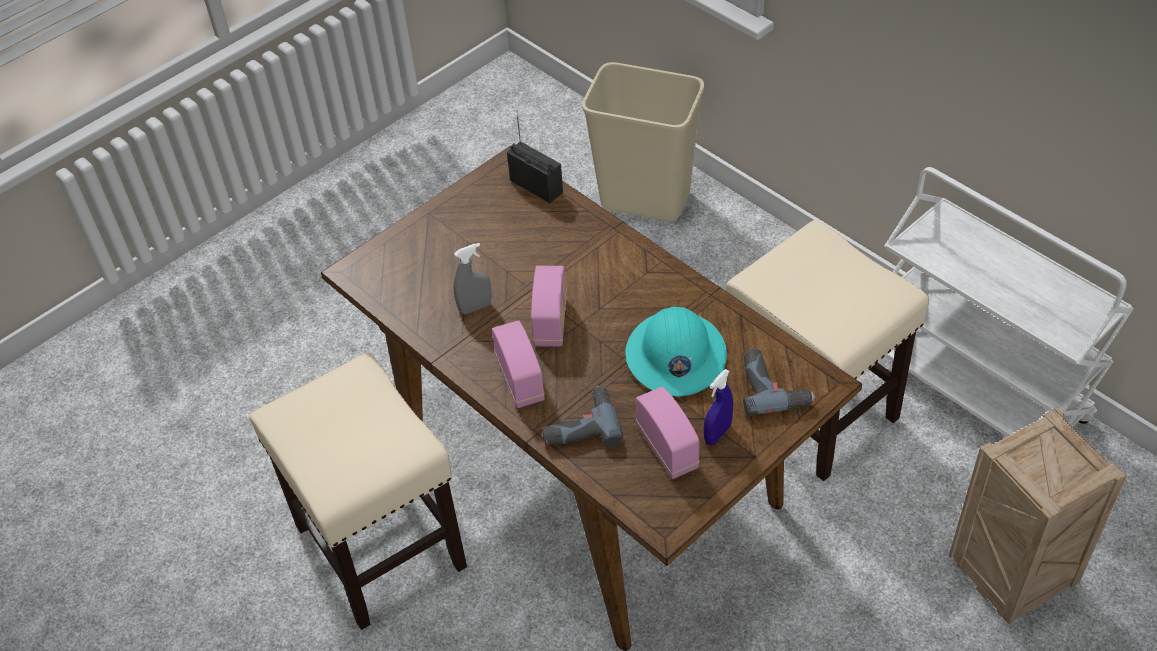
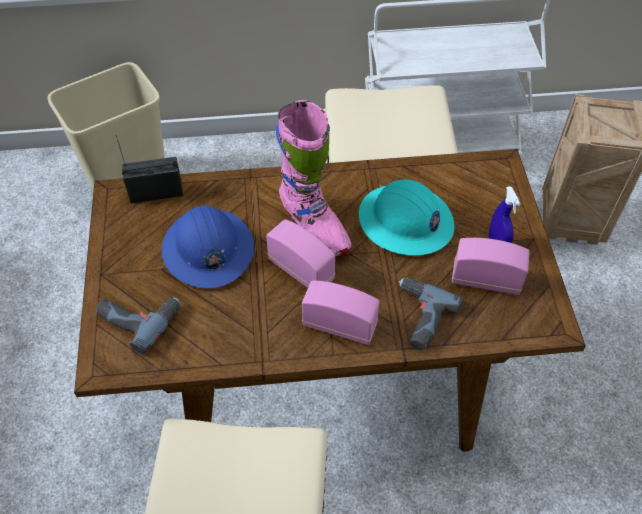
camera: 55 degrees left, 5 degrees up
(475, 307) = (236, 307): grey spray bottle -> none
(512, 254) = (207, 249): none -> blue hard hat
(604, 301) = (314, 227): none -> pink boot
(773, 386) = (481, 190): power drill -> power drill (139, 317)

